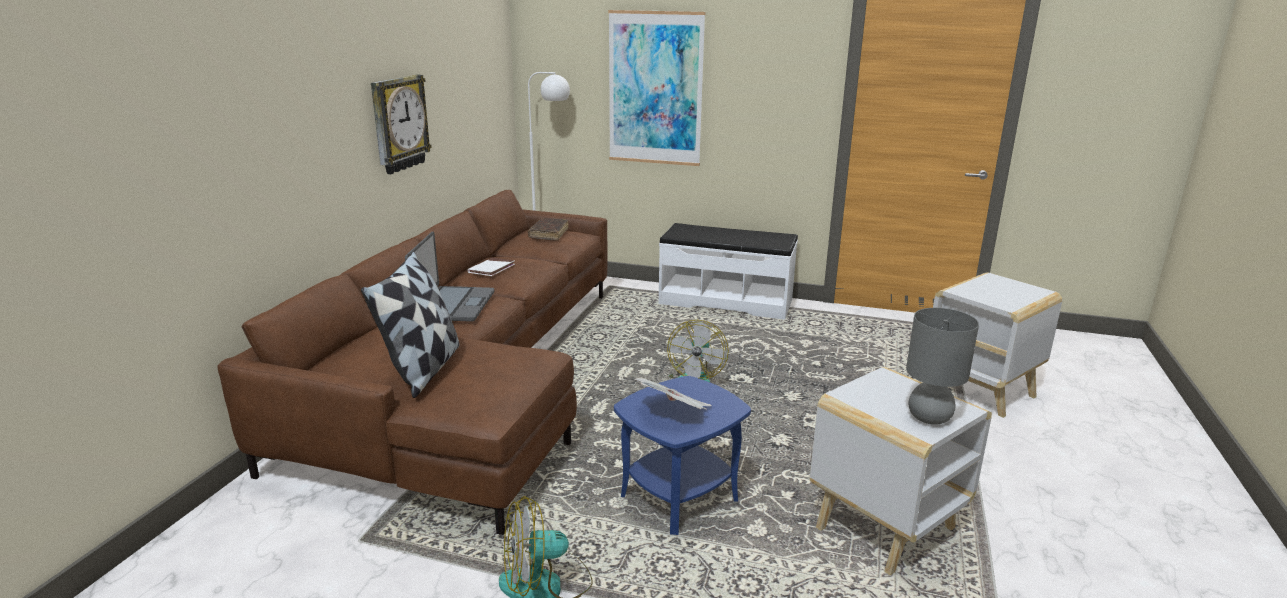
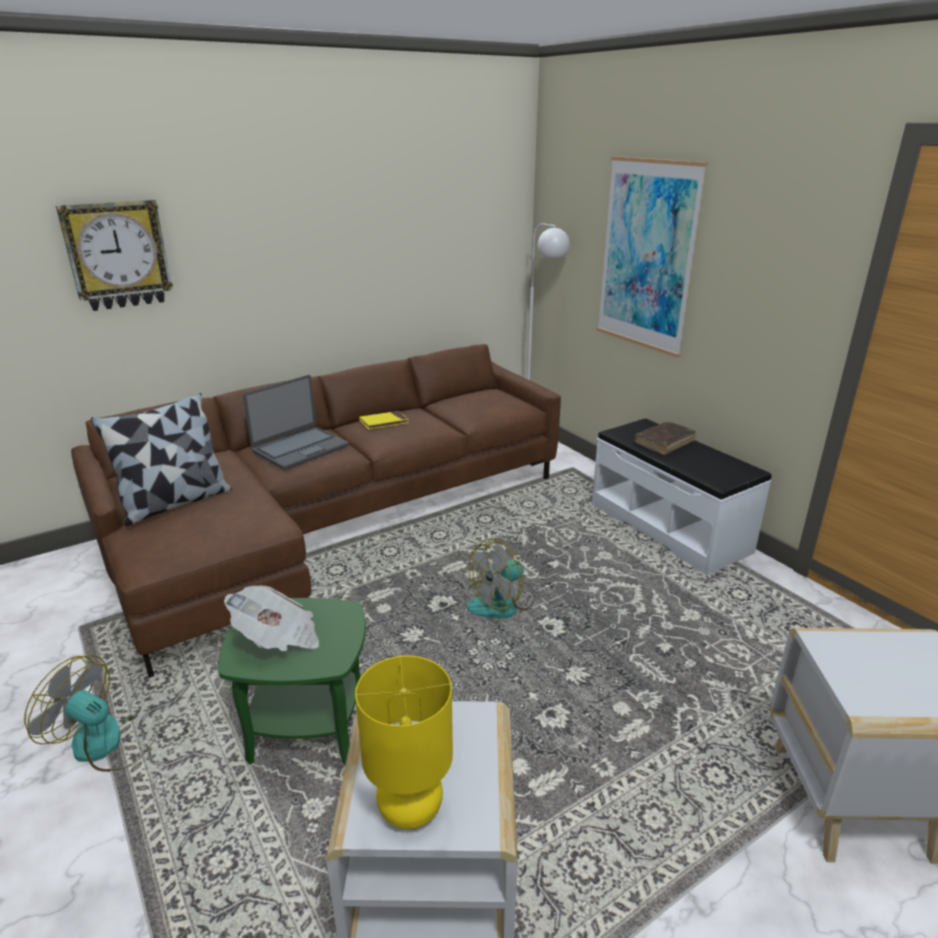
camera: 40 degrees right, 5 degrees up
(398, 124) = (331, 266): wall clock -> wall clock (117, 255)
(491, 269) = (384, 422): white book -> yellow book
(548, 234) = (490, 399): brown book -> brown book (664, 443)
(679, 497) = (308, 726): blue side table -> green side table
(929, 418) = (409, 810): grey table lamp -> yellow table lamp

